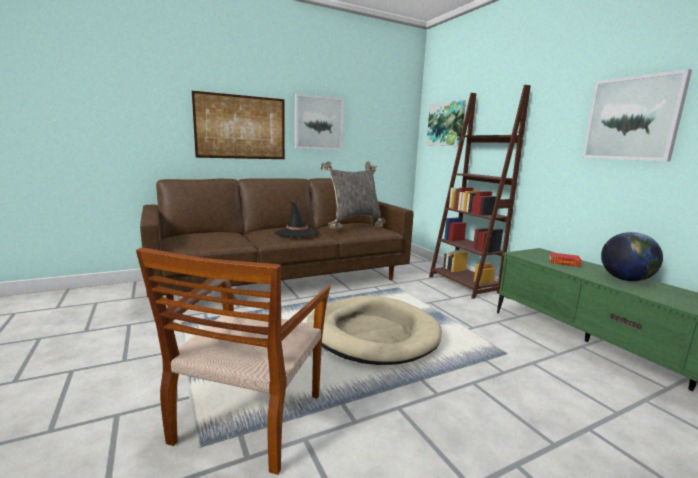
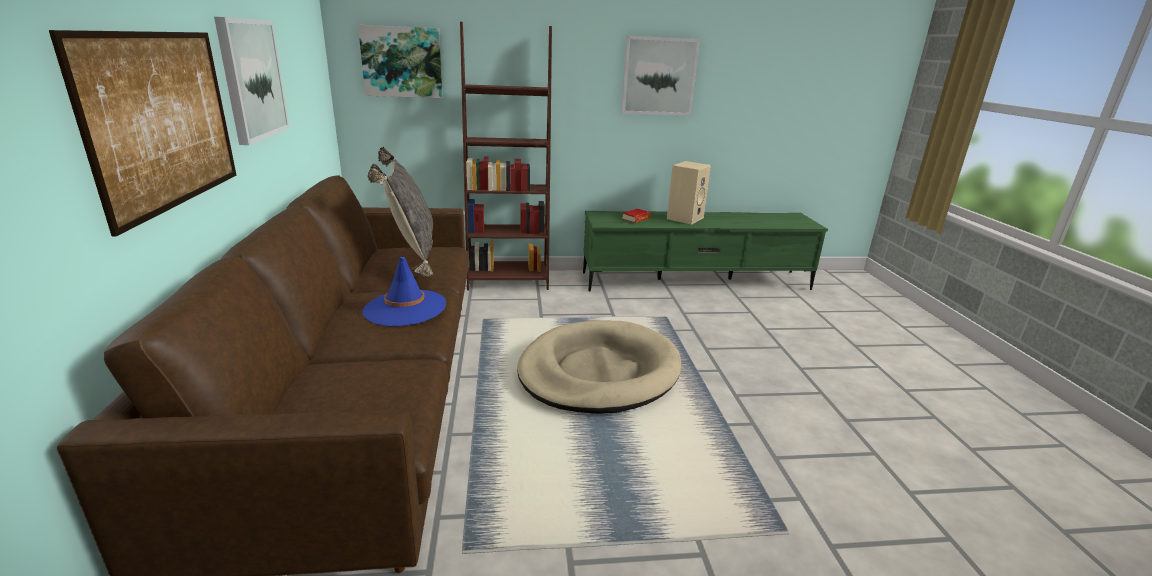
camera: 70 degrees left, 10 degrees up
(249, 420) = (746, 491): brown armchair -> none
(296, 233) = (405, 308): black hat -> blue hat
(625, 279) = (684, 218): globe -> beige speaker

